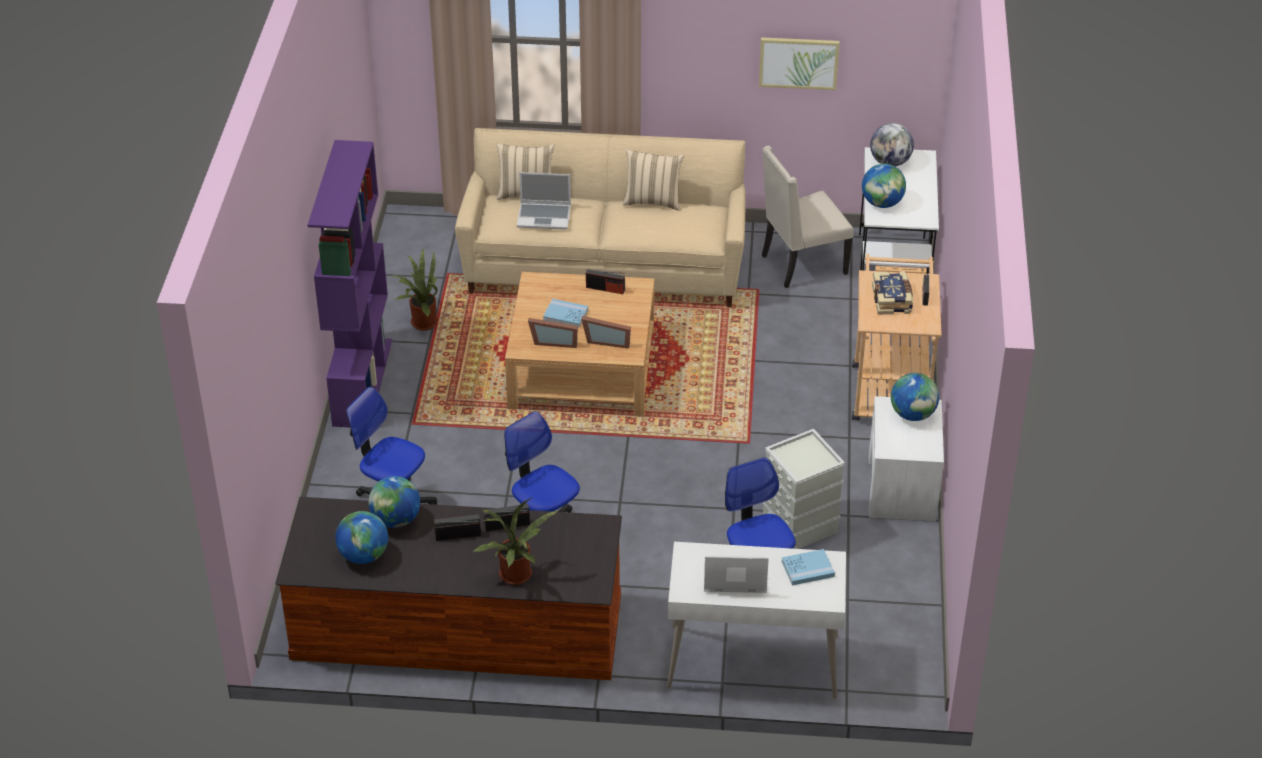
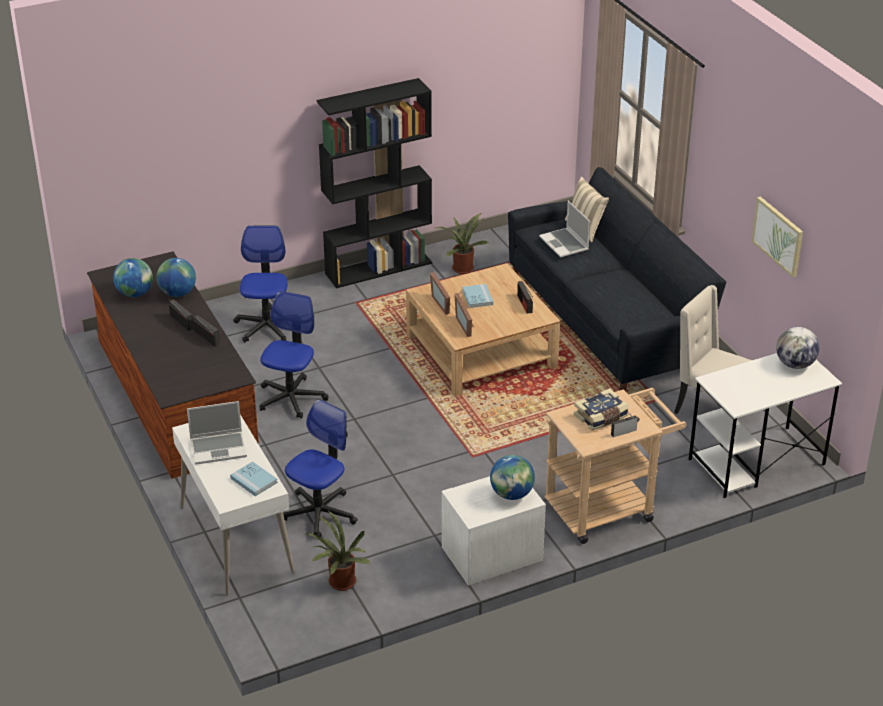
camera: 60 degrees right, 5 degrees down
(362, 382) = (379, 268): purple bookcase -> black bookcase
(516, 577) = (158, 359): potted plant -> potted plant (340, 584)
(605, 265) = (607, 319): beige sofa -> black sofa
(653, 201) = (638, 283): beige pillow -> none
(734, 577) = (219, 448): laptop -> laptop turned 105 degrees clockwise
(799, 526) = (401, 514): grey storage box -> none
(882, 203) = (733, 377): globe -> none

